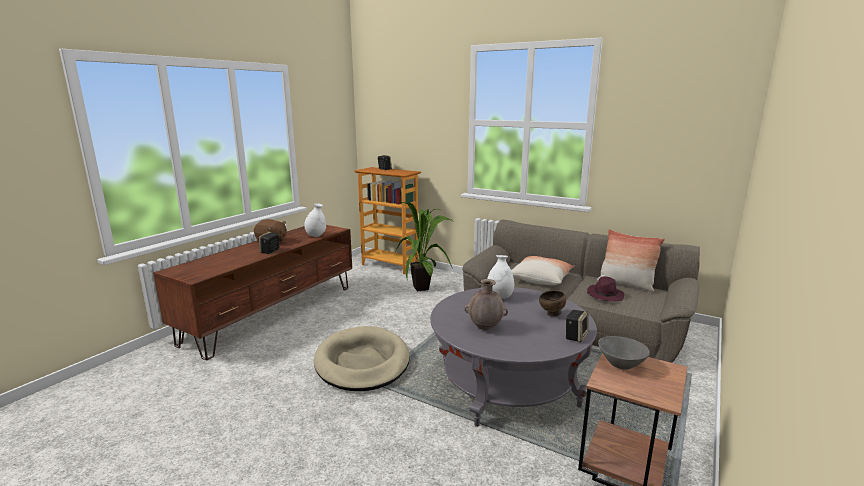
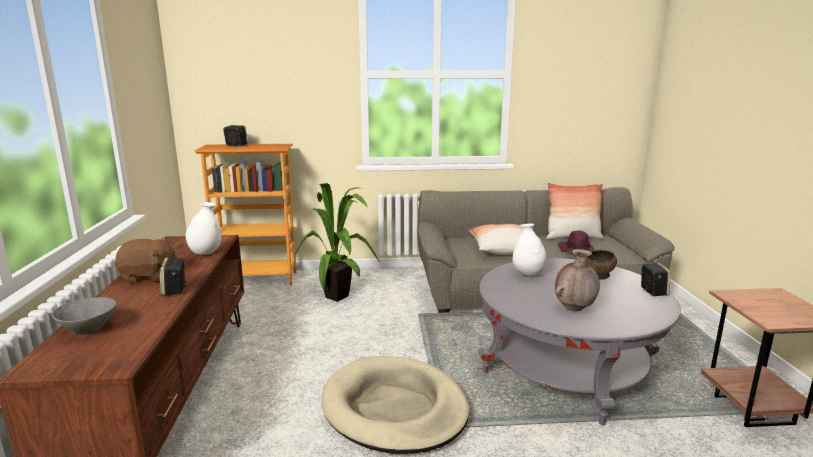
camera: 35 degrees left, 0 degrees up
(620, 364) = (749, 301): grey bowl -> grey bowl (88, 329)

